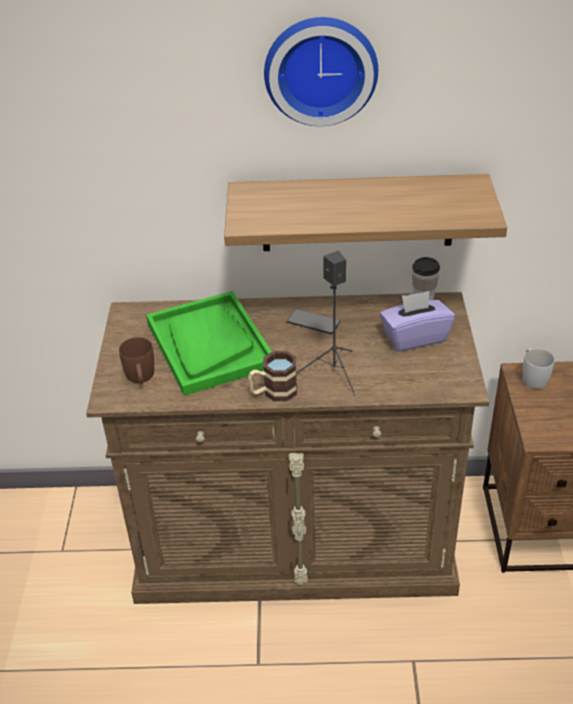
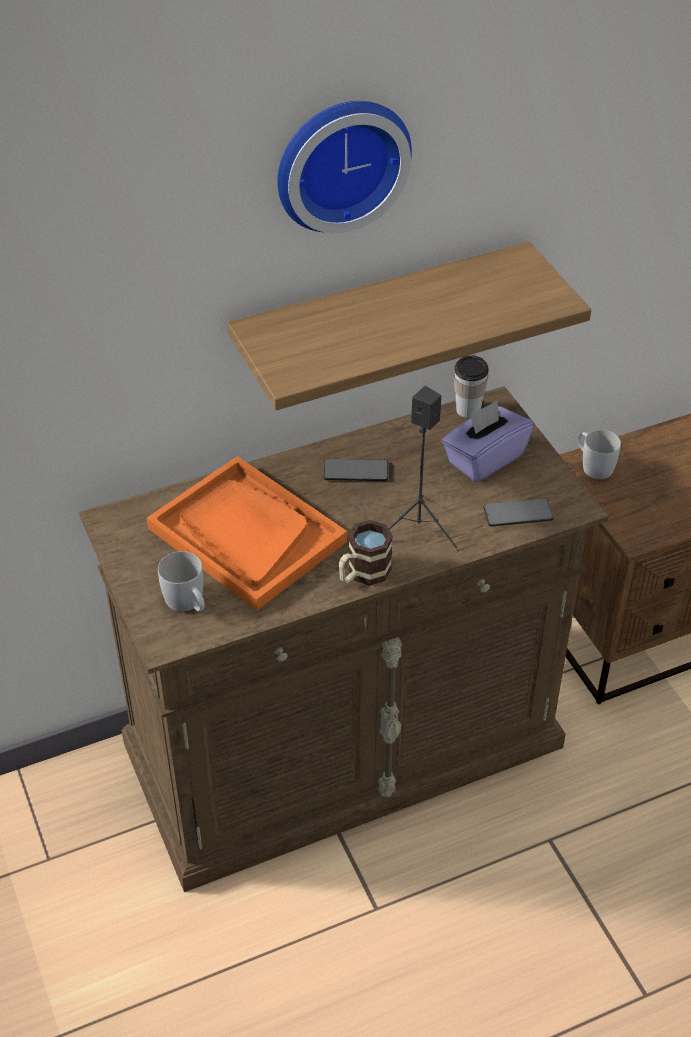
camera: 25 degrees left, 5 degrees up
(141, 378) = (188, 603): brown mug -> white mug
(209, 344) = (246, 535): green tray -> orange tray
(417, 381) = (518, 513): none -> phone

